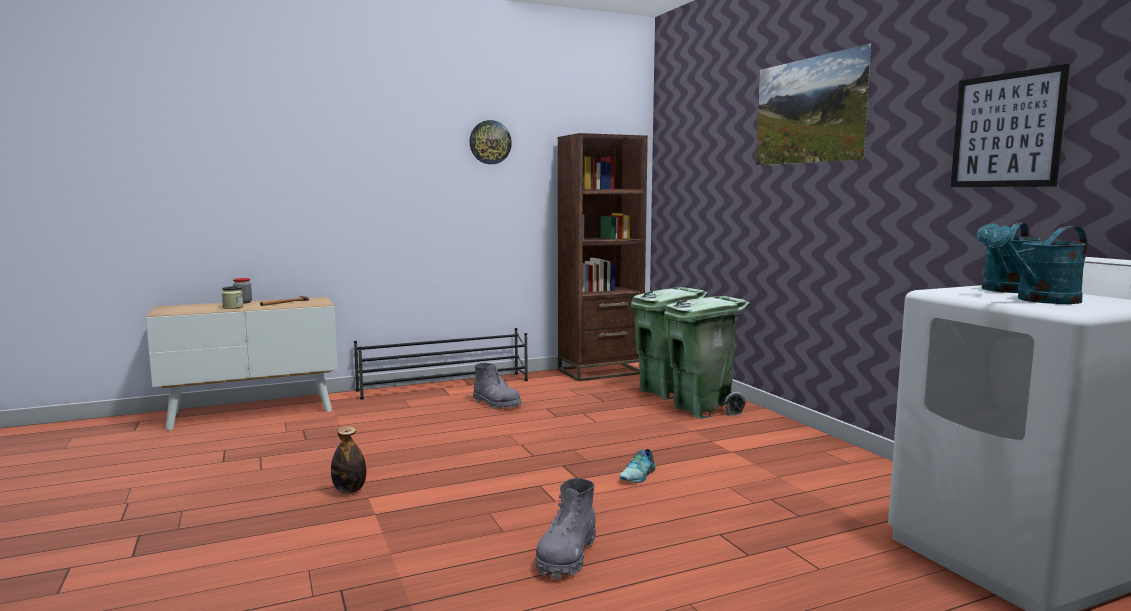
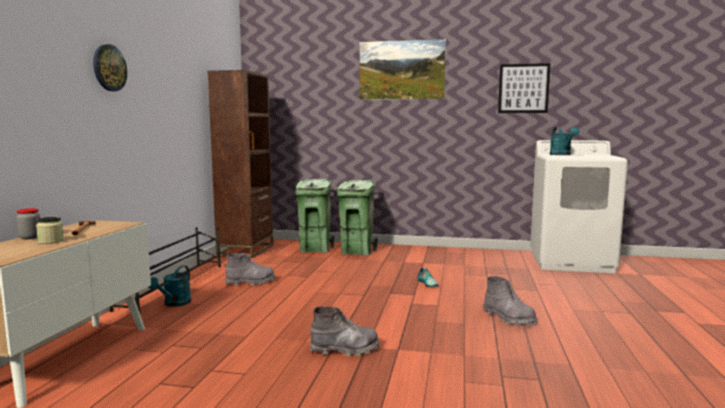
camera: 55 degrees left, 0 degrees up
(349, 490) = (345, 350): bottle -> grey boot
(490, 142) = (174, 70): wall clock -> wall clock (109, 68)
(1040, 300) = (590, 156): turquoise watering can -> turquoise watering can (174, 304)

